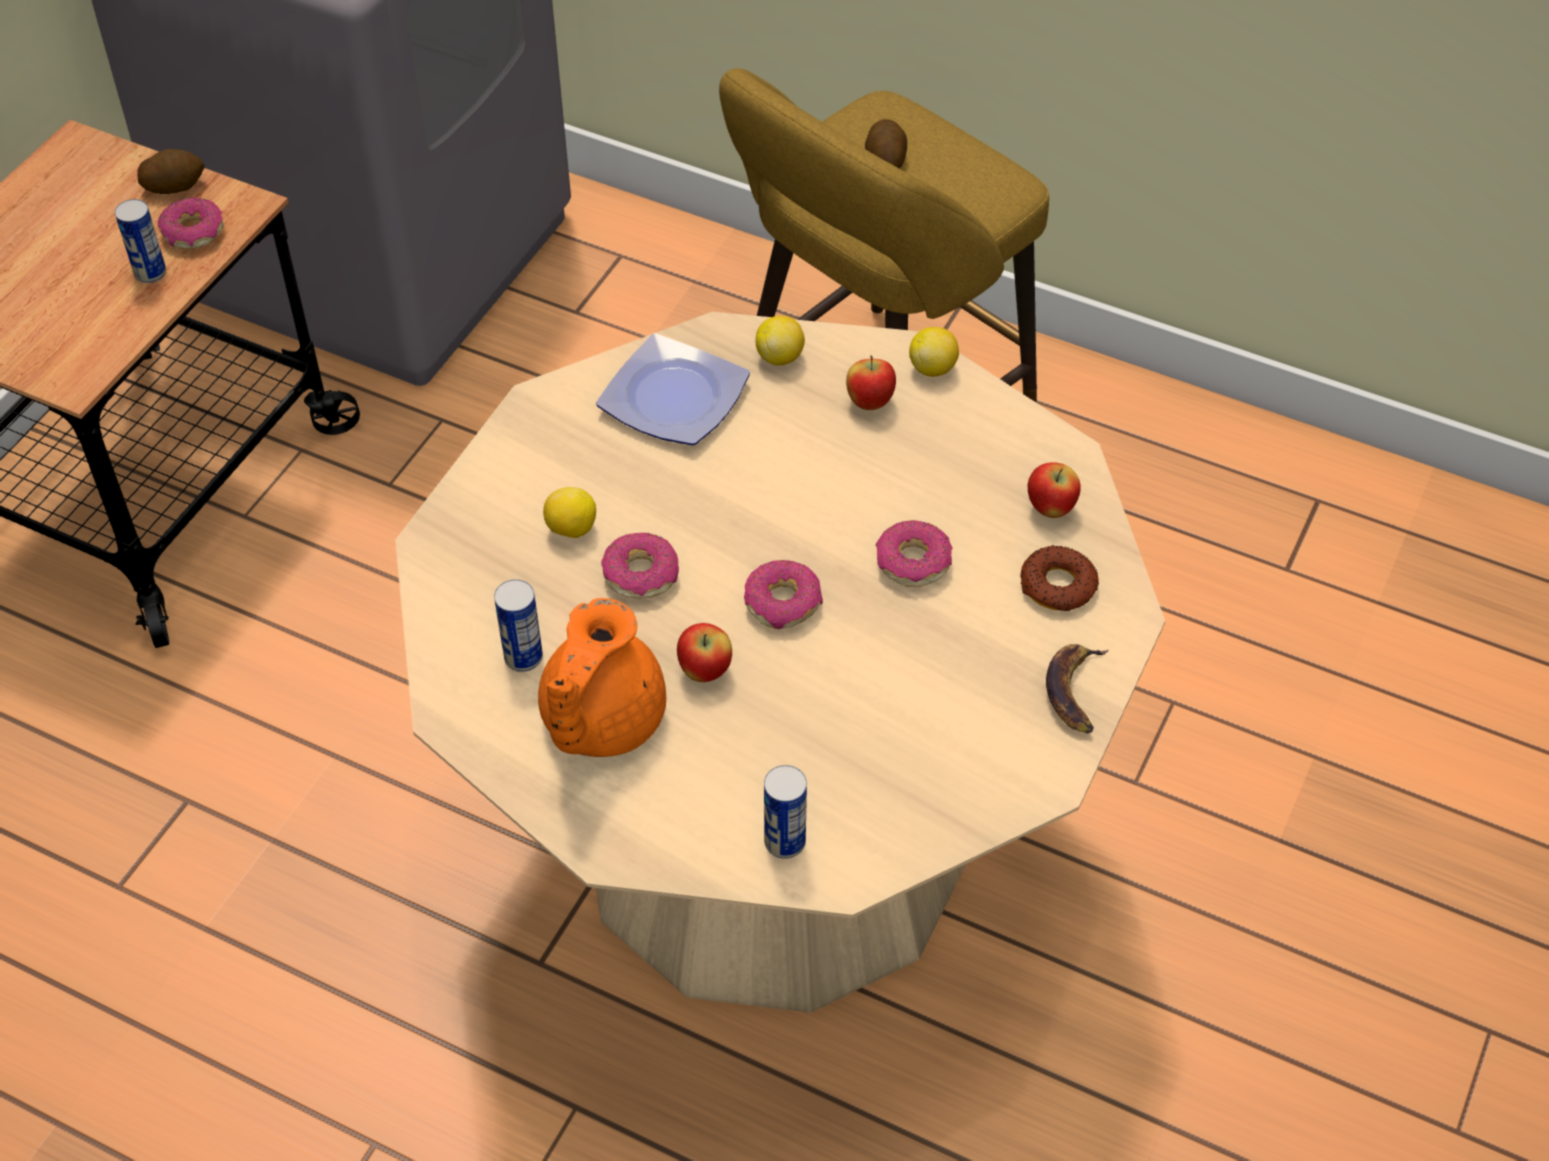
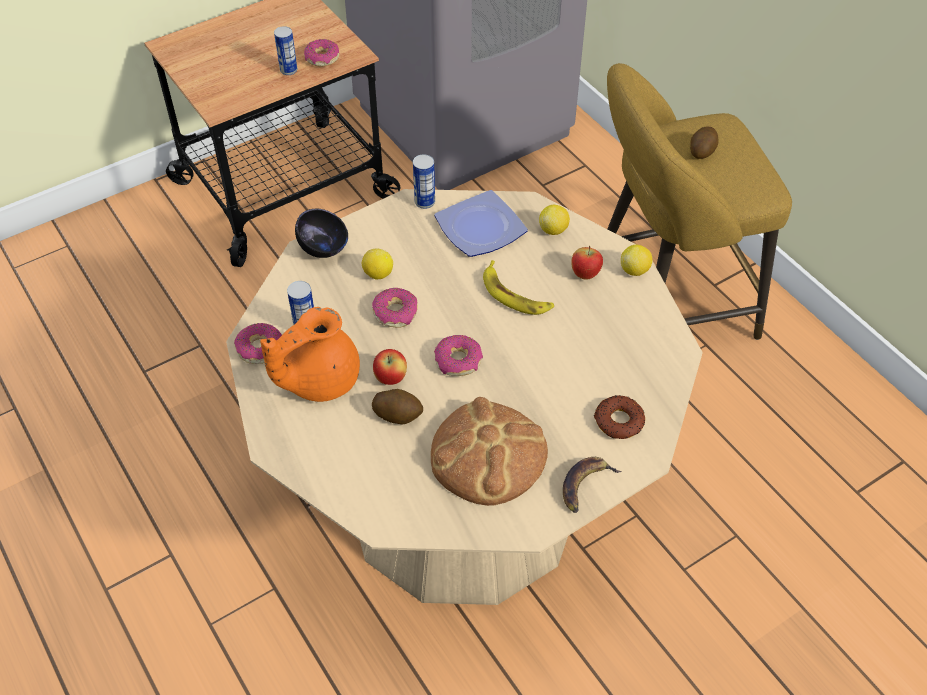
camera: 30 degrees right, 0 degrees up
(174, 186) = (330, 33): potato -> potato (398, 414)
(459, 527) = (323, 249): none -> black bowl
(784, 842) = (364, 489): can -> can (424, 202)
(794, 473) = (515, 295): none -> banana
(912, 562) = (545, 371): donut -> donut (260, 348)
(919, 713) = (488, 455): none -> bread
(1050, 508) = (646, 376): apple -> none

